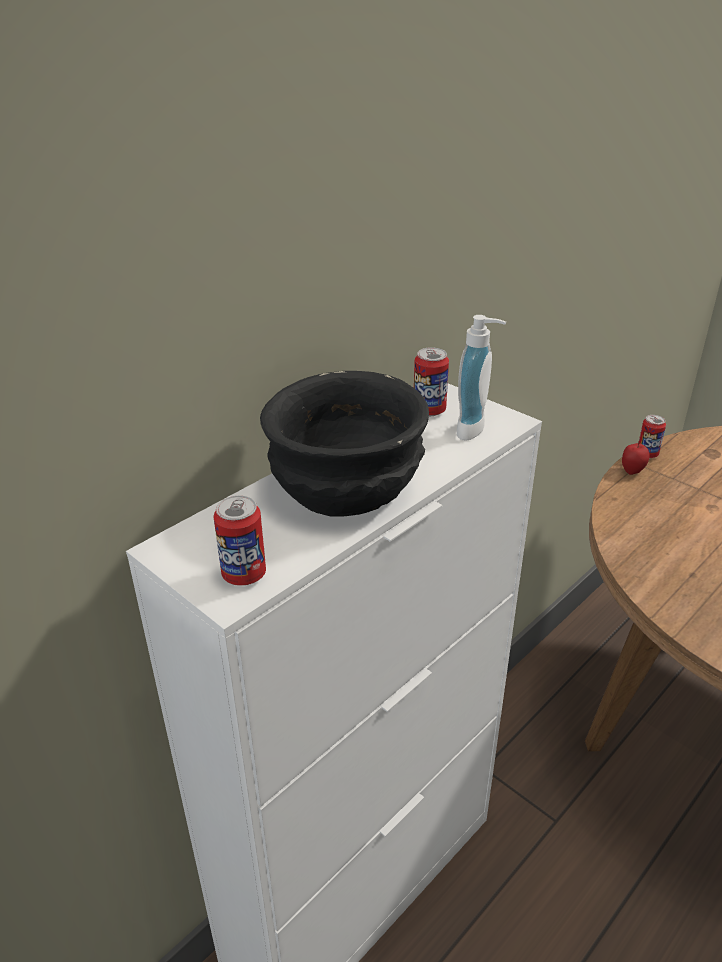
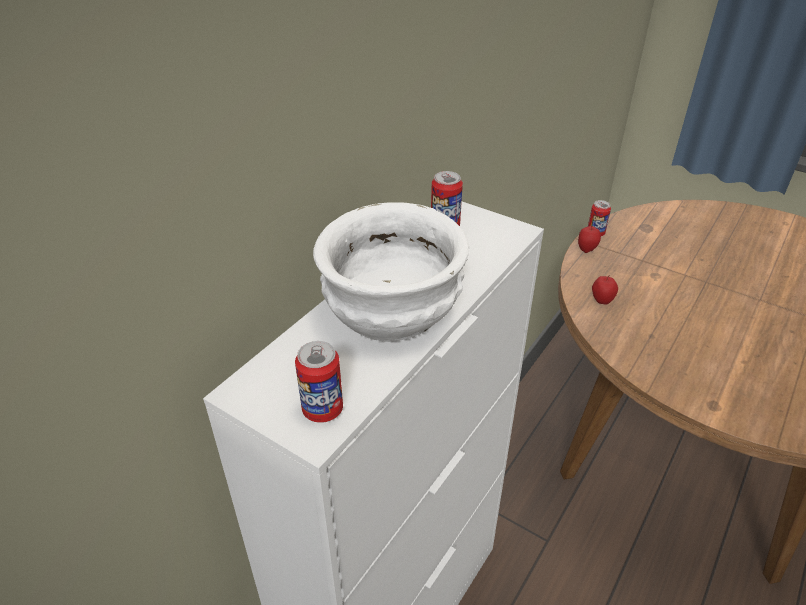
camera: 10 degrees left, 5 degrees up
(346, 488) = (392, 311): black bowl -> white bowl
(476, 430) = (490, 243): soap dispenser -> none
(638, 530) = (601, 301): none -> apple

